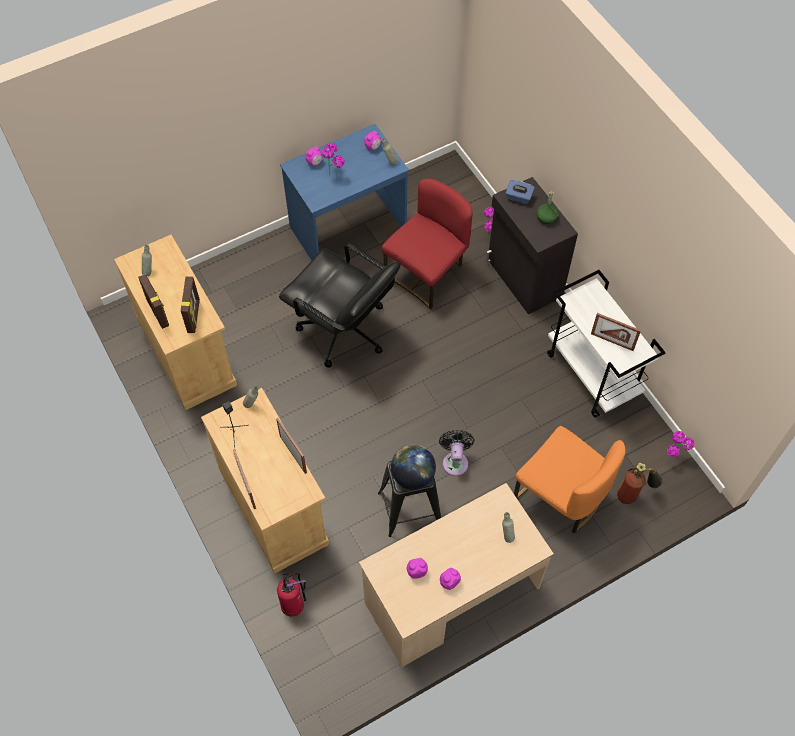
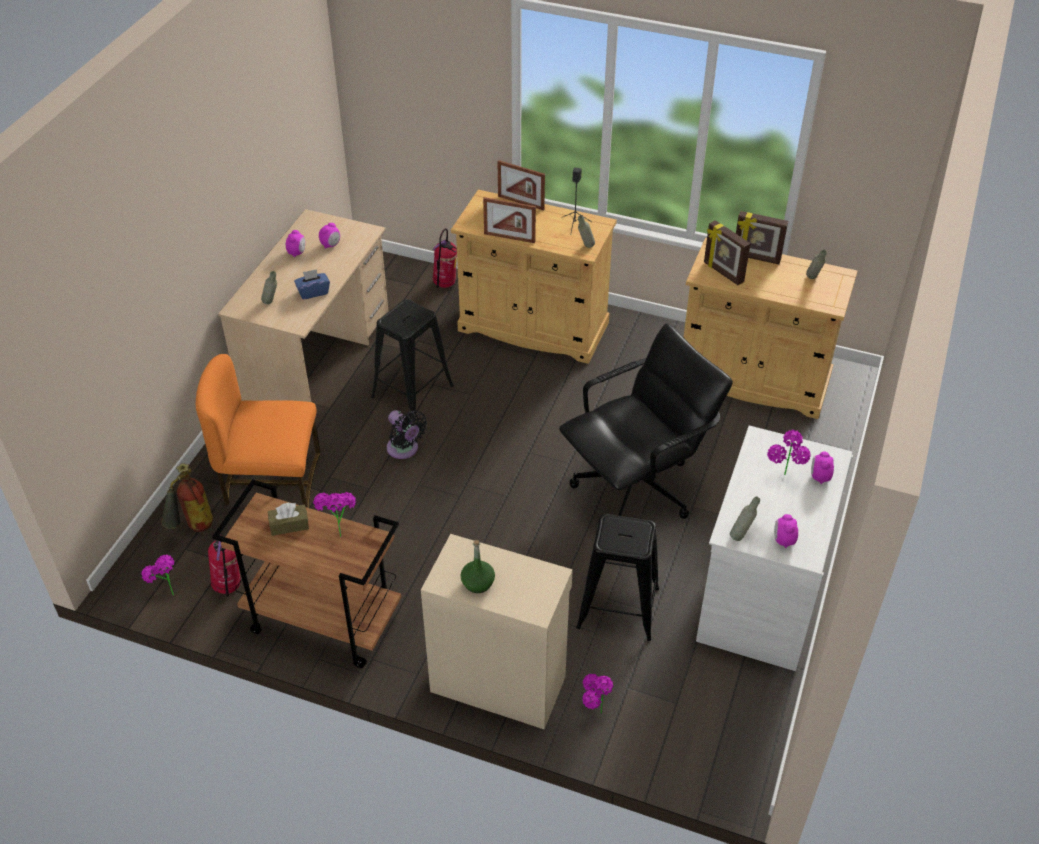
camera: 140 degrees right, 15 degrees down
(343, 331) = (636, 489): black office chair -> black office chair turned 150 degrees clockwise
(348, 230) = (760, 595): blue desk -> white desk
(413, 476) = (402, 317): globe -> none
(427, 273) = (618, 608): red chair -> black stool
(518, 197) = (537, 587): blue tissue box -> blue tissue box (313, 292)
(523, 279) = (498, 681): black cabinet -> beige cabinet
(586, 319) = (338, 531): none -> potted plant
(593, 374) = (322, 621): white cart -> brown cart
(612, 341) = (289, 525): picture frame -> brown tissue box
(633, 434) = (229, 587): none -> fire extinguisher

